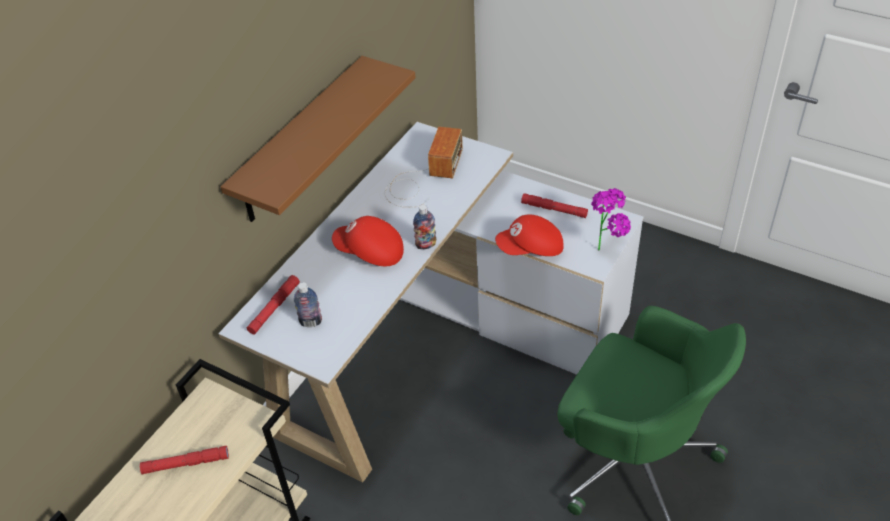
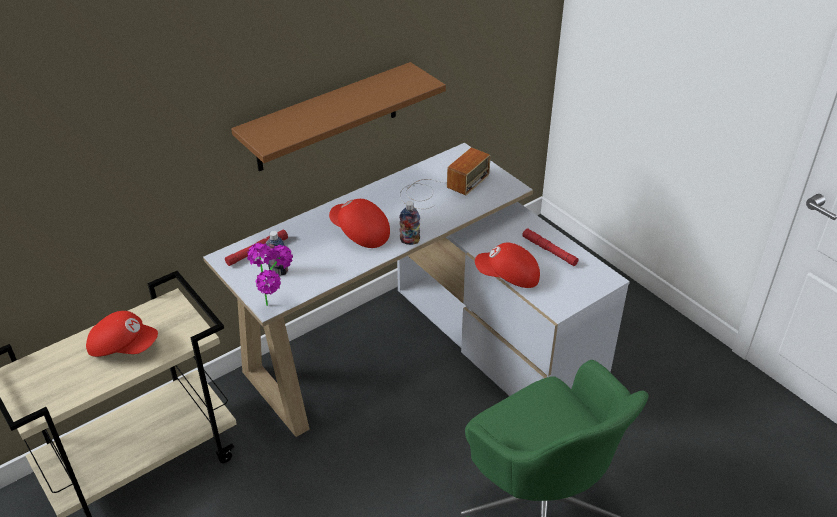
camera: 20 degrees right, 5 degrees down
(186, 463) = (123, 346): red flashlight -> red cap
(608, 248) = (579, 297): potted plant -> potted plant (276, 306)

